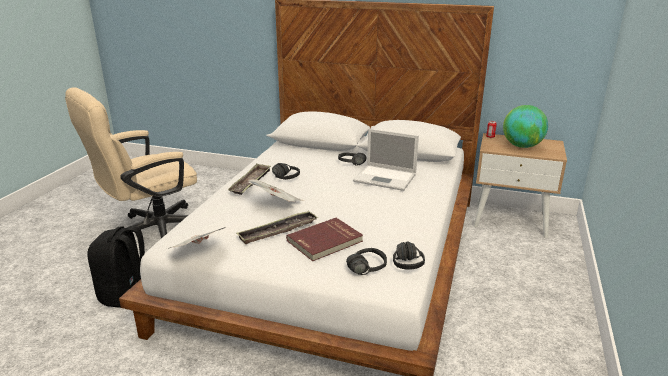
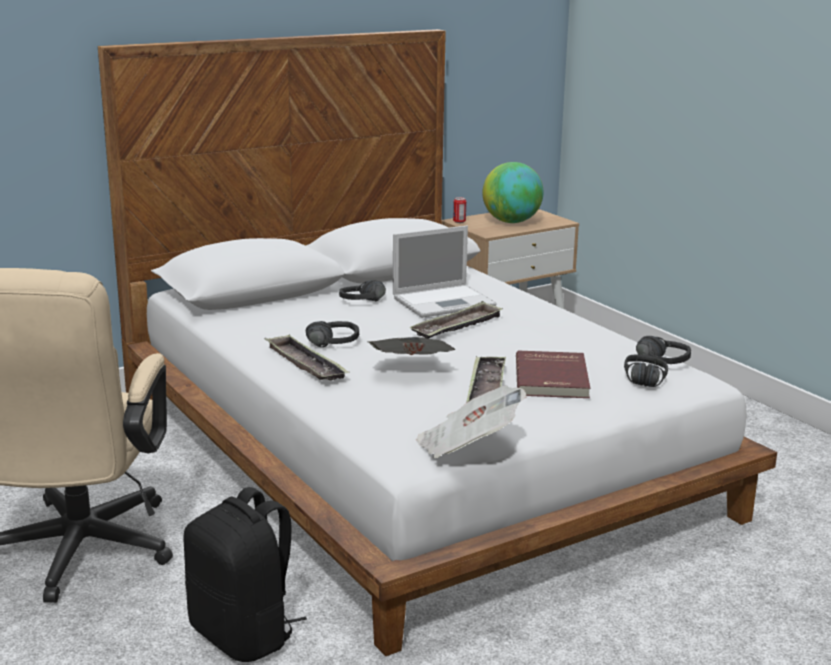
camera: 50 degrees left, 5 degrees down
(353, 193) = (457, 327): none -> tray

